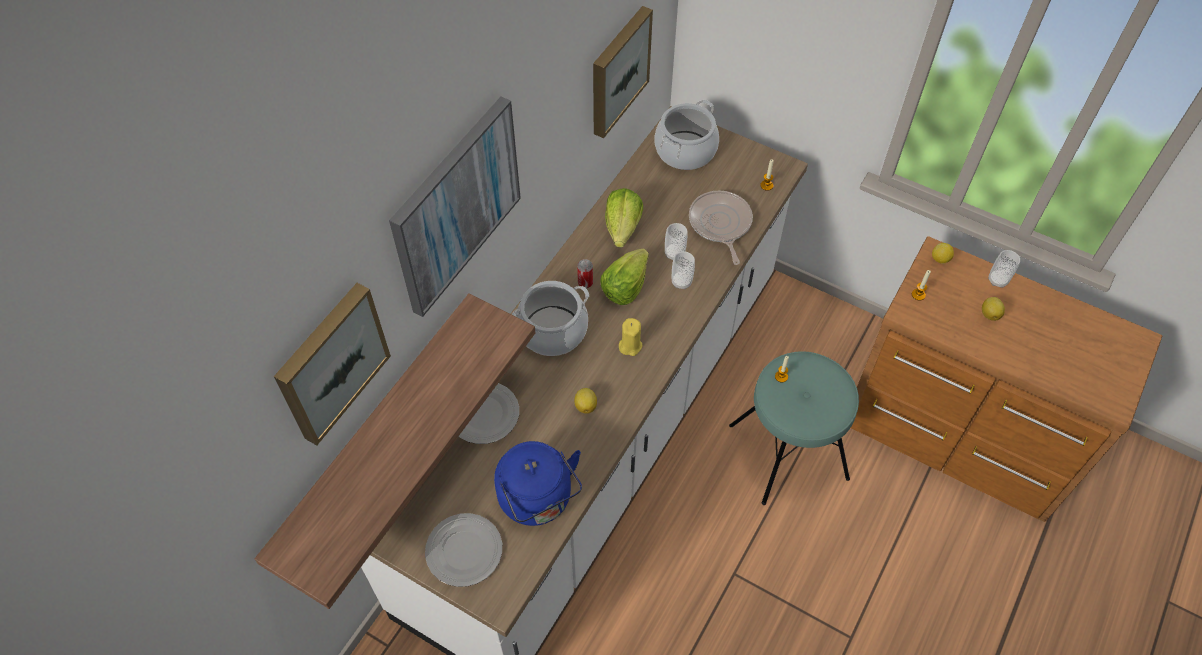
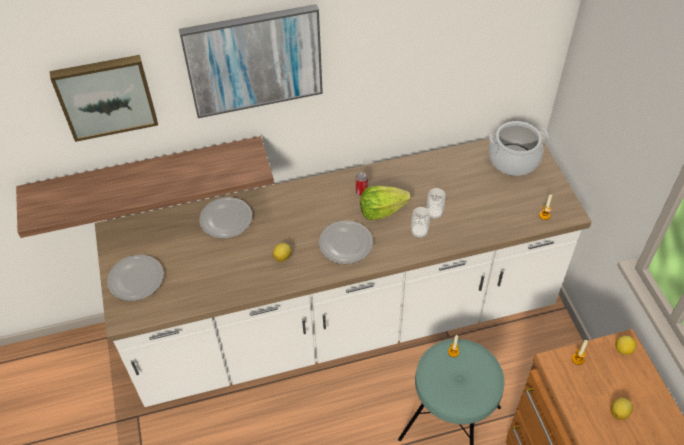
camera: 45 degrees right, 5 degrees down
(538, 500) = (200, 285): blue kettle -> none
(552, 331) = (312, 204): cooking pot -> none
(617, 70) = (470, 62): picture -> none
(622, 228) = (420, 177): lettuce -> none
(630, 345) = (346, 244): yellow candle -> plate
(720, 224) = (484, 217): frying pan -> none
(997, 280) = (653, 396): cup -> none

